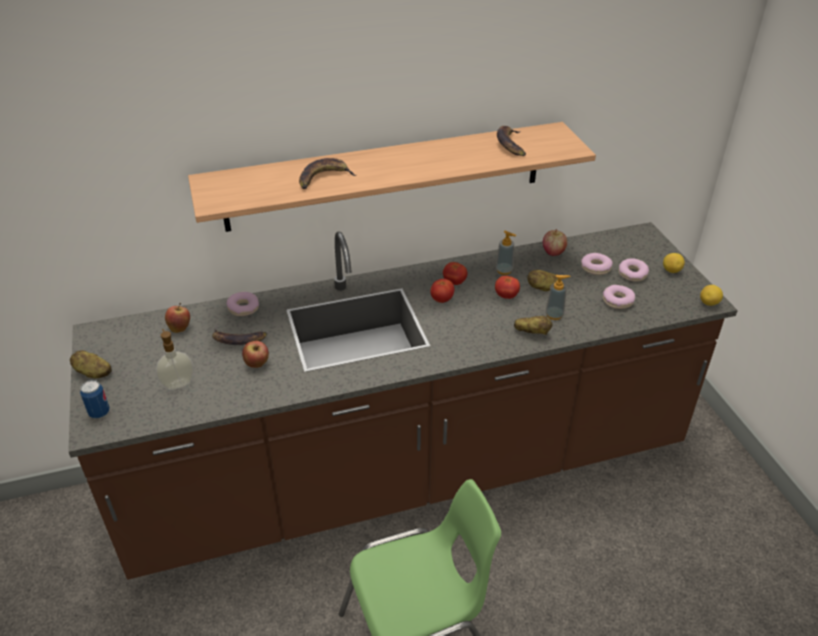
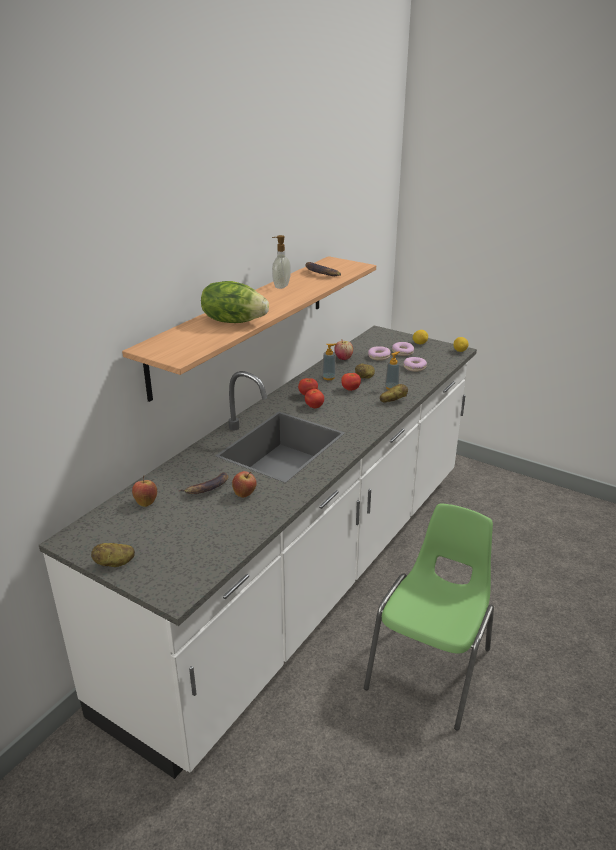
camera: 40 degrees left, 10 degrees down
(99, 413) = (164, 583): can -> none
(178, 383) = (201, 533): soap dispenser -> soap dispenser (281, 286)
(243, 308) = (180, 469): donut -> none
(324, 178) = (233, 321): banana -> lettuce
(408, 471) = (307, 577): brown counter -> white counter

